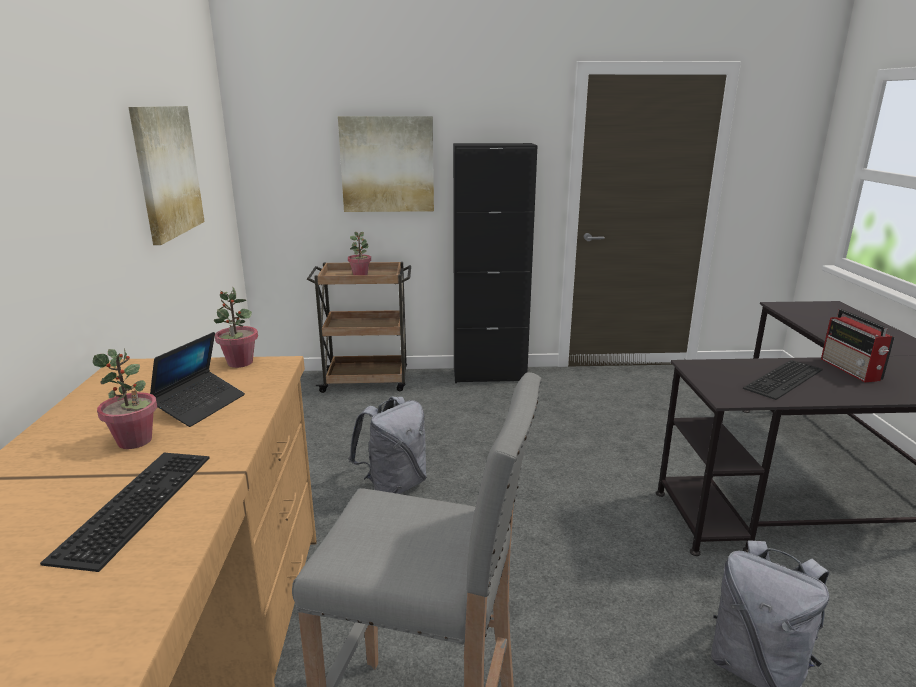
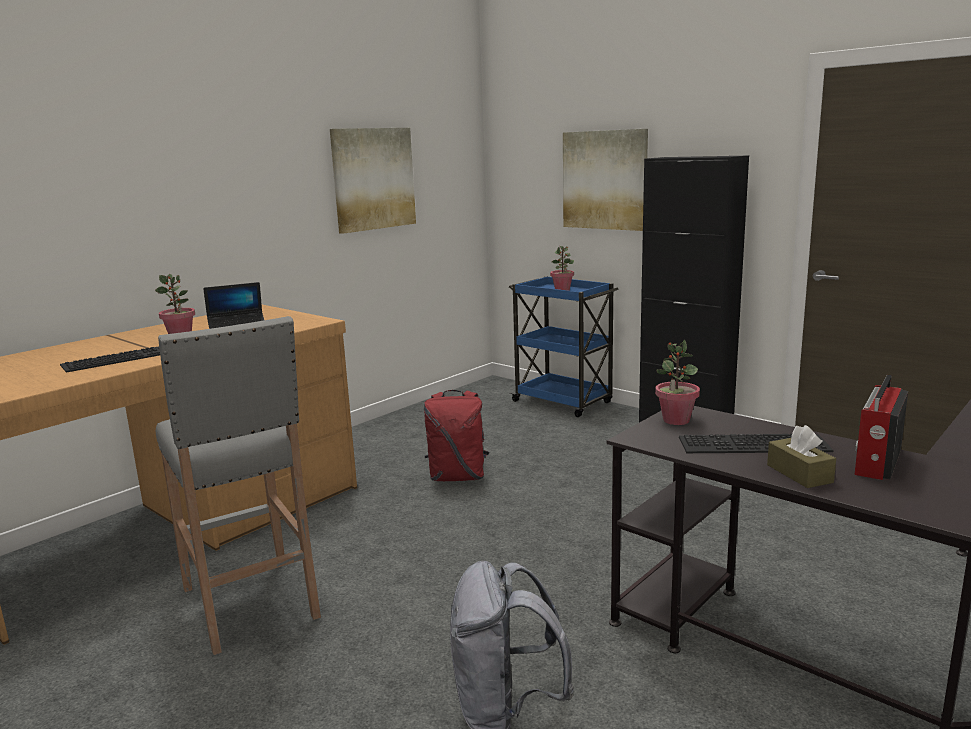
camera: 45 degrees right, 5 degrees down
(240, 363) = (305, 317): potted plant -> potted plant (676, 420)
(367, 381) = (563, 402): brown cart -> blue cart
(394, 486) = (458, 477): grey backpack -> red backpack
(848, 392) = (799, 473): none -> brown tissue box

